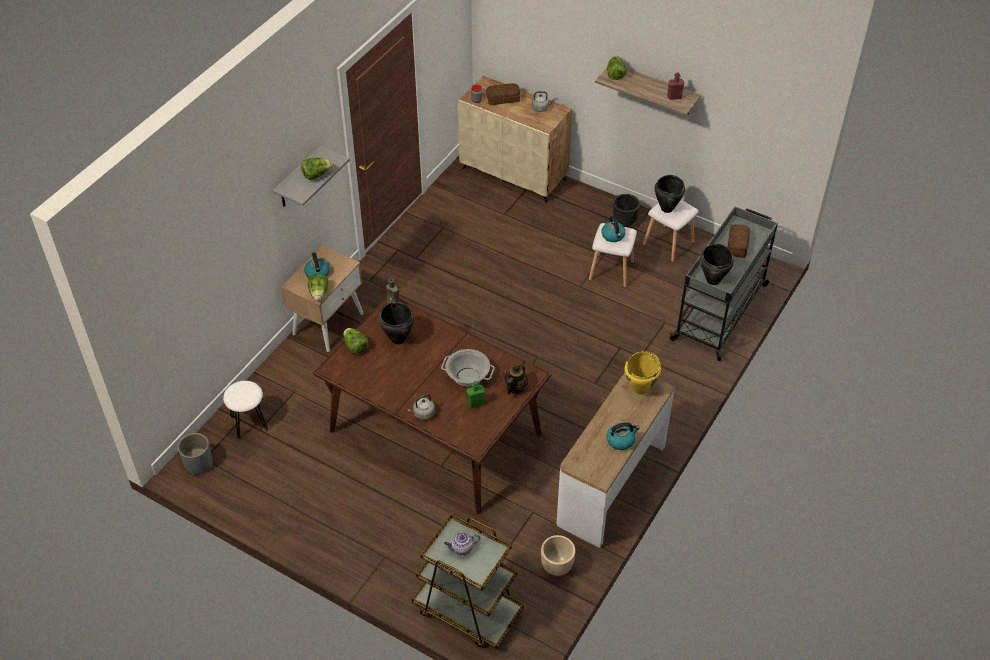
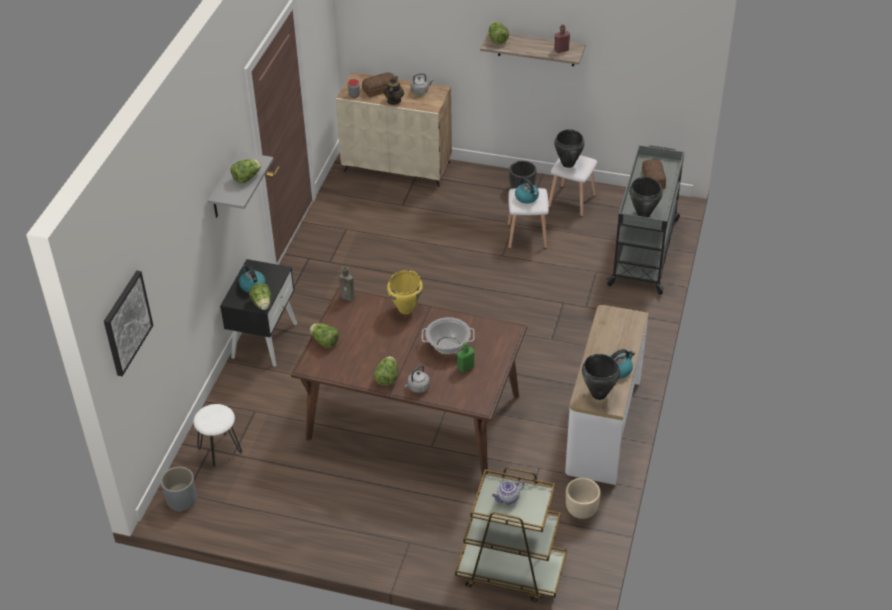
camera: 15 degrees left, 5 degrees down
(150, 300) = (126, 322): none -> picture
(328, 323) = (264, 340): beige nightstand -> black nightstand
(398, 339) = (364, 326): black cooking pot -> black cooking pot (598, 394)
(398, 397) = (387, 378): none -> lettuce
(515, 387) = (498, 345): teapot -> teapot (394, 101)
(640, 389) = (617, 321): yellow cooking pot -> yellow cooking pot (406, 309)

